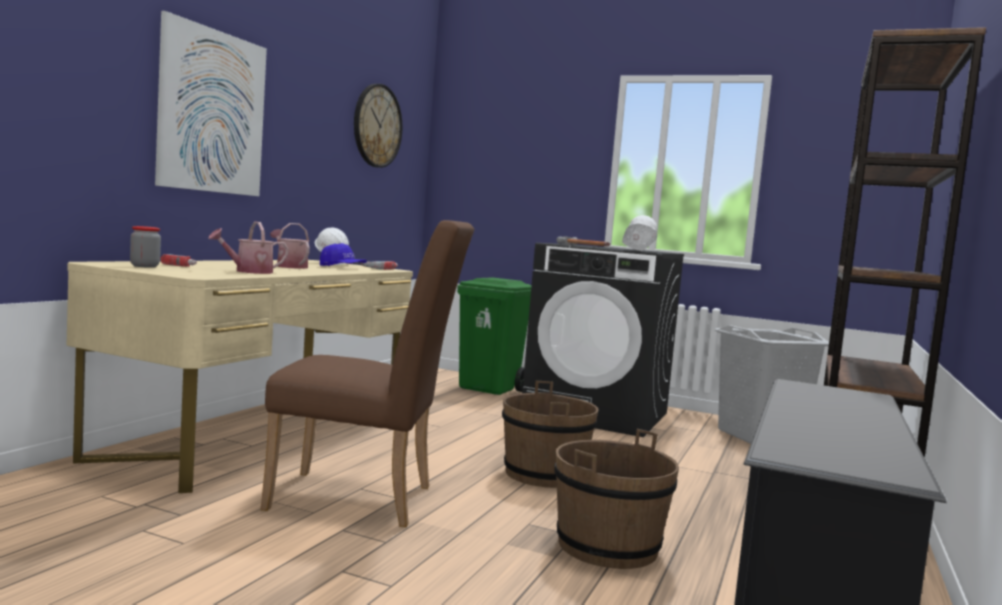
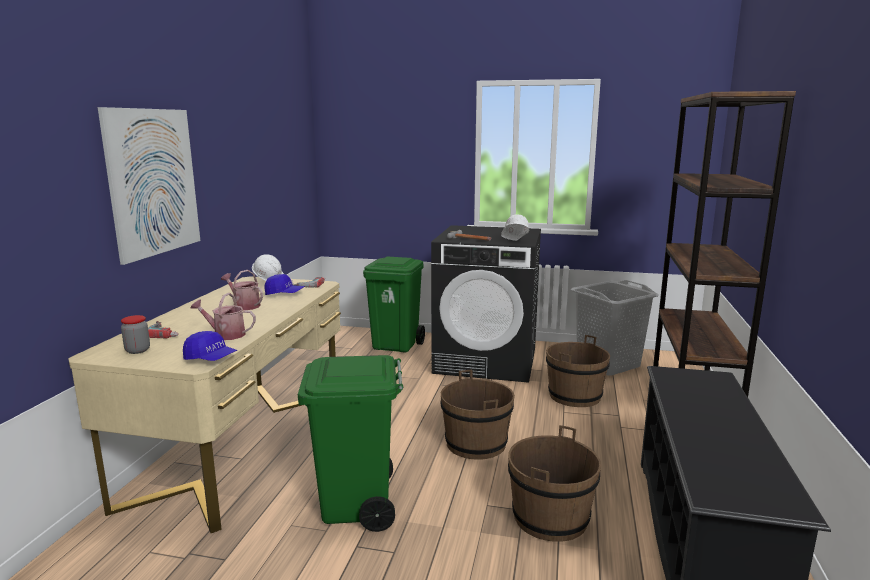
camera: 10 degrees left, 10 degrees up
(216, 276) = (210, 359): none -> blue cap
(249, 271) = (225, 334): watering can -> watering can turned 60 degrees clockwise
(364, 499) = (357, 506): brown chair -> green trash can
(377, 126) = (276, 143): wall clock -> none
(699, 456) = (575, 396): none -> brown bucket

